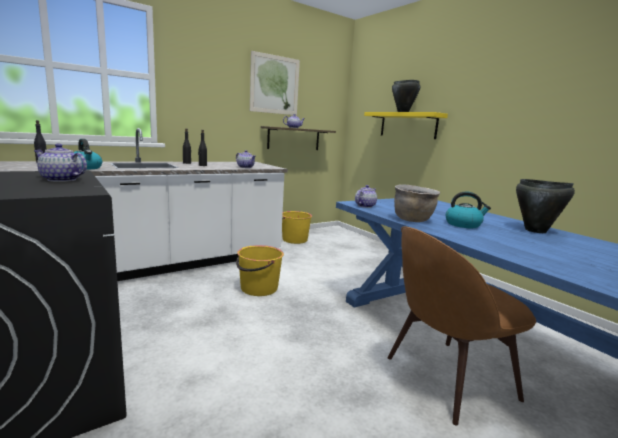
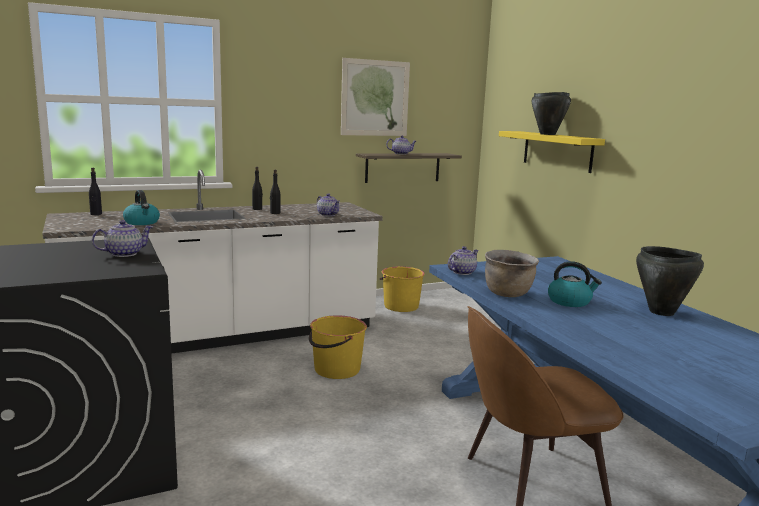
camera: 10 degrees right, 0 degrees up
(61, 180) = (124, 254): teapot -> teapot turned 120 degrees clockwise

